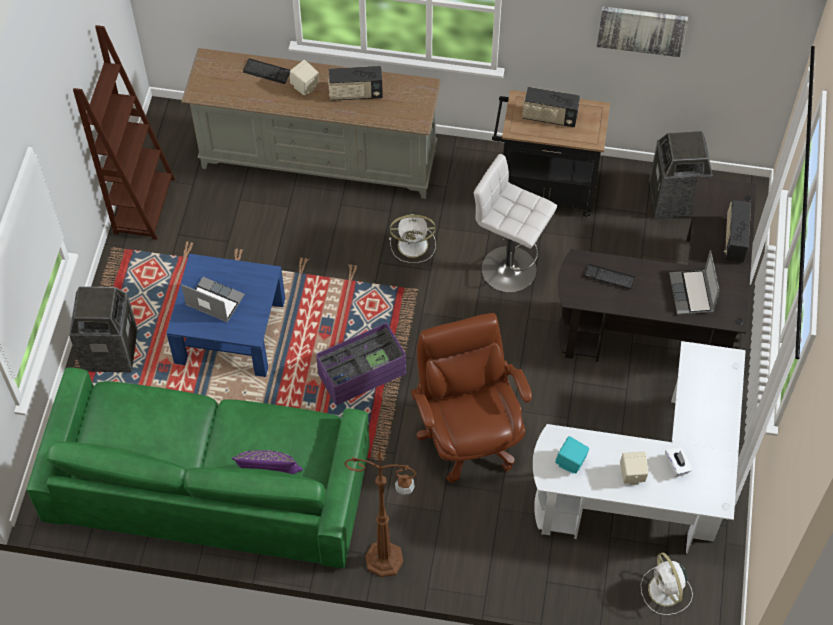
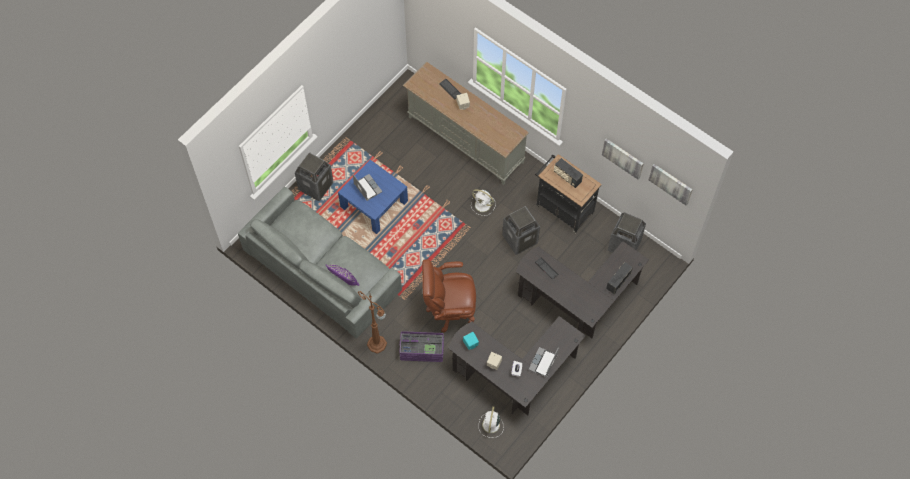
camera: 30 degrees right, 5 degrees up
(144, 206) = (371, 123): brown bookcase -> none
(208, 483) = (322, 269): green sofa -> grey sofa
(355, 94) = (484, 120): radio -> none
(362, 373) = (420, 254): purple storage box -> purple storage box (421, 350)
(468, 436) = (449, 309): brown office chair -> brown office chair turned 105 degrees counterclockwise
(508, 268) = (520, 239): white stool -> trash can
(649, 489) = (515, 376): white desk -> black desk
(692, 294) = (579, 296): laptop -> laptop (543, 363)
(751, 28) = (671, 183): none -> picture

